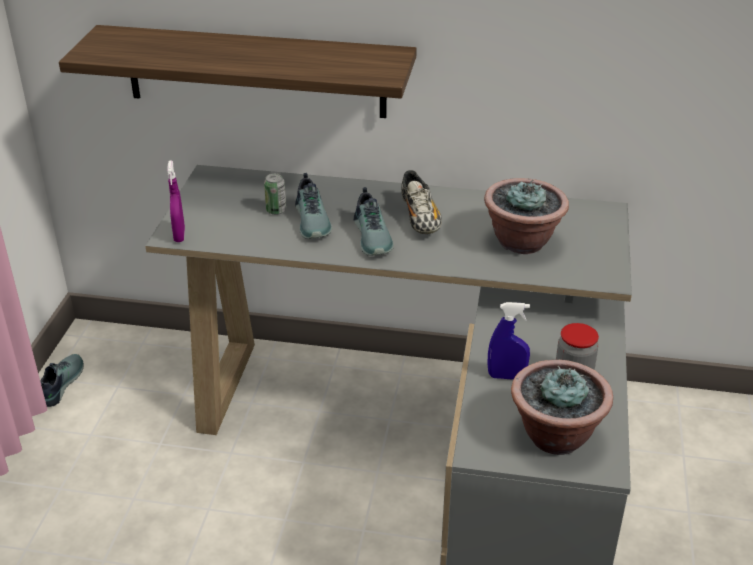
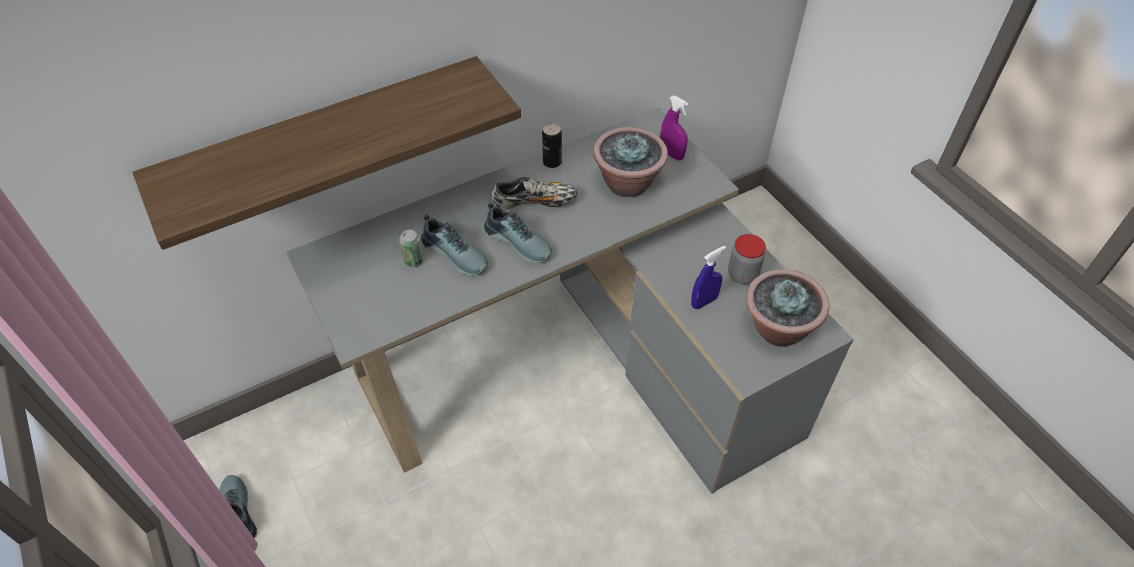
camera: 40 degrees left, 15 degrees up
(179, 235) = (360, 335): purple spray bottle -> purple spray bottle (671, 154)
(420, 218) = (534, 203): shoe -> shoe turned 45 degrees counterclockwise
(472, 198) = (552, 162): none -> can

